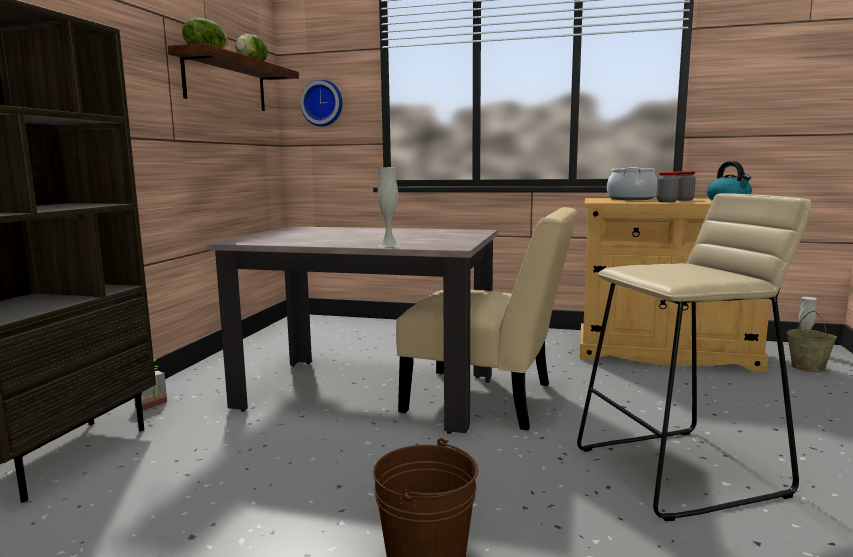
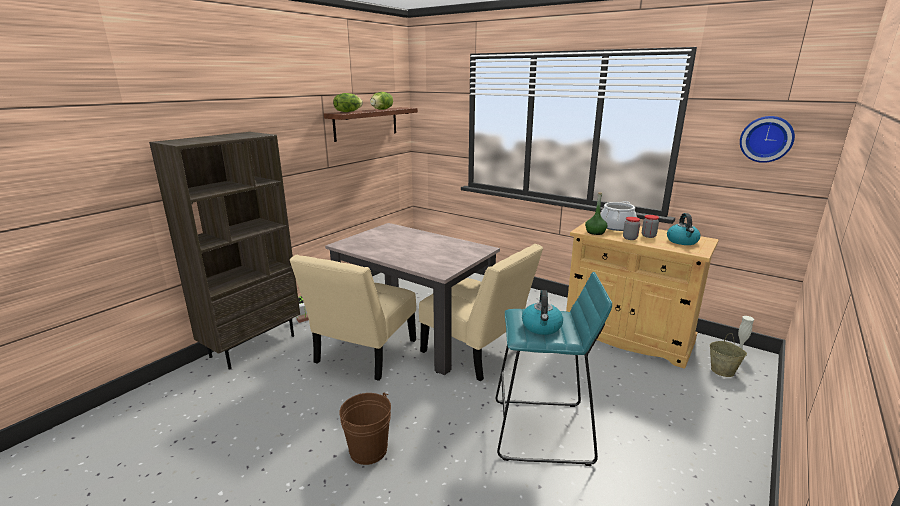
camera: 20 degrees right, 10 degrees up
(300, 432) = (363, 354): none -> beige chair
(323, 103) = (434, 126): wall clock -> wall clock (766, 139)
(389, 245) = (410, 264): white vase -> none
(616, 201) = (595, 232): none -> green bottle
(681, 471) = (543, 431): beige stool -> turquoise stool
(687, 273) = (542, 327): none -> kettle

